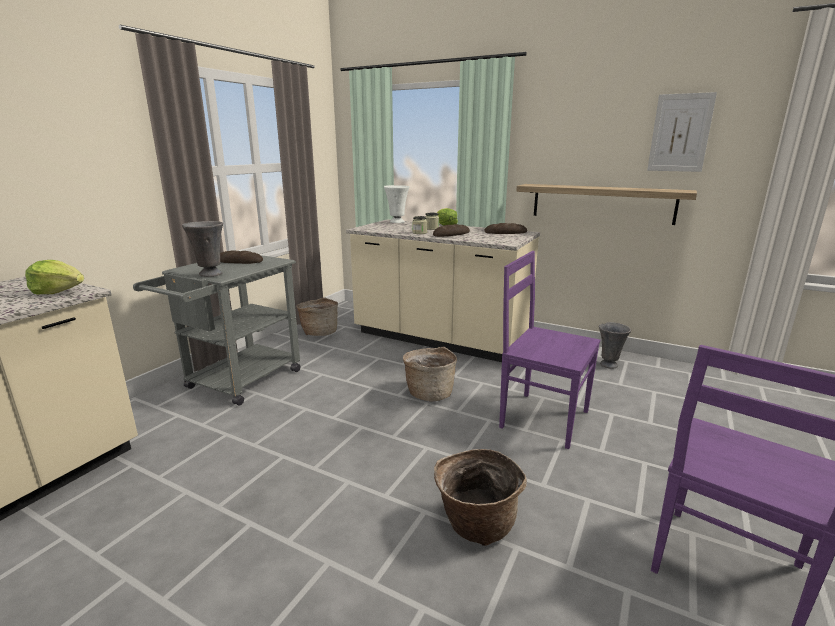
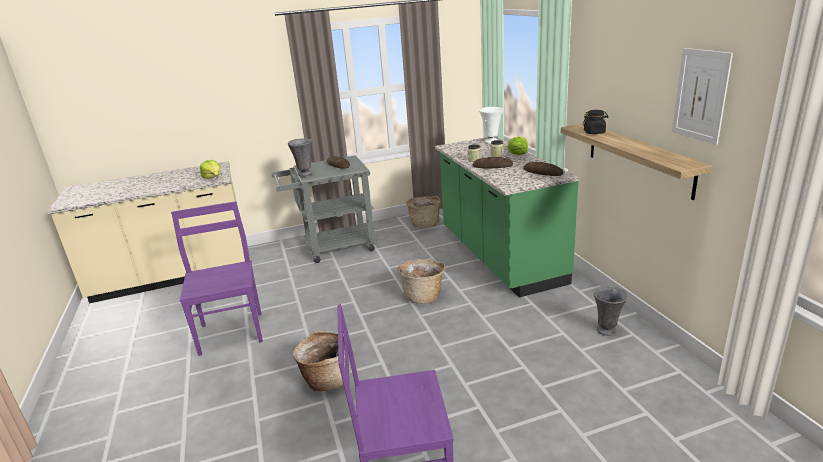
camera: 45 degrees right, 5 degrees up
(439, 339) = (499, 256): beige counter -> green counter
(541, 418) = (465, 345): purple chair -> purple chair (231, 332)
(555, 185) = (594, 132): none -> black jar

